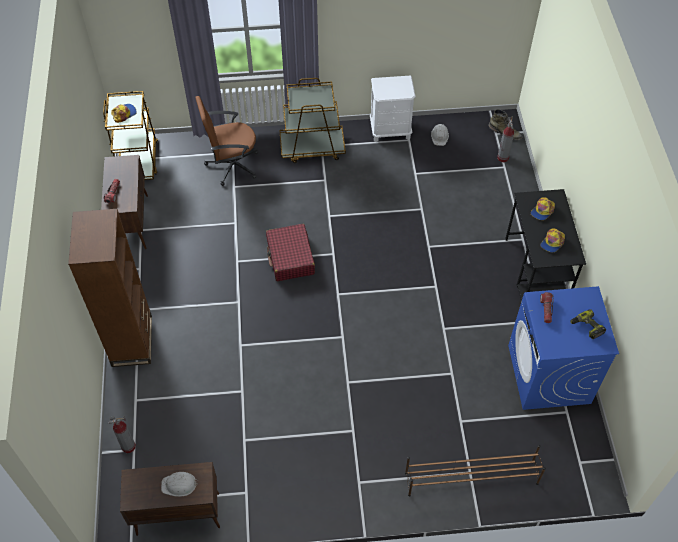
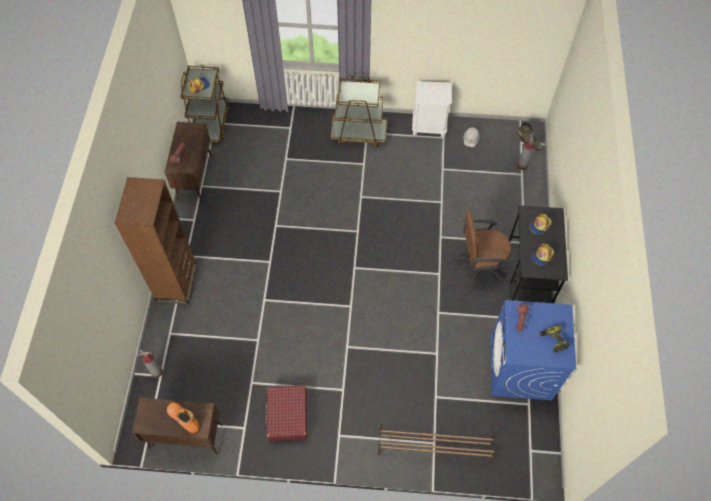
camera: 10 degrees right, 5 degrees up
(179, 485) = (183, 418): white hard hat -> orange boot
(232, 165) = (287, 139): brown office chair -> brown office chair (479, 264)
(290, 258) = (320, 229): red suitcase -> red suitcase (287, 416)

